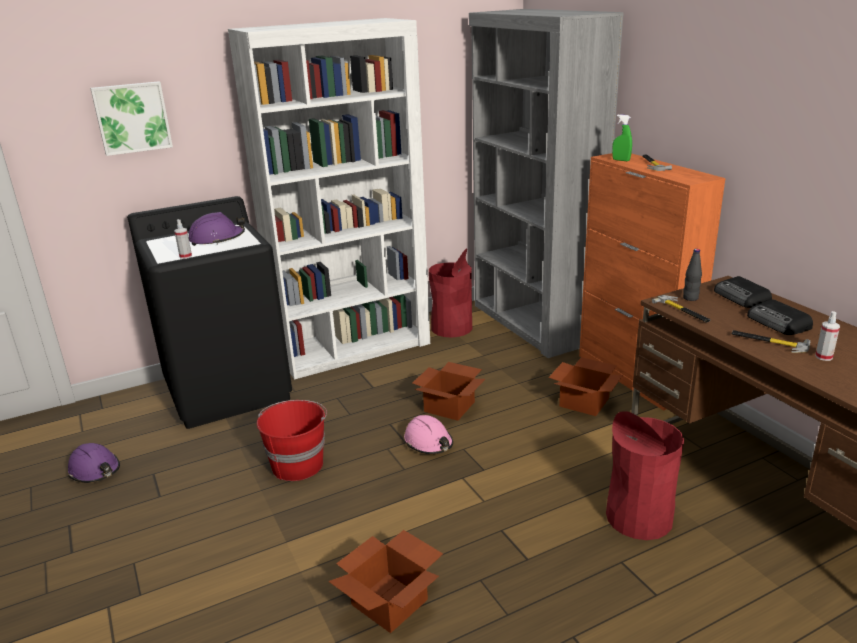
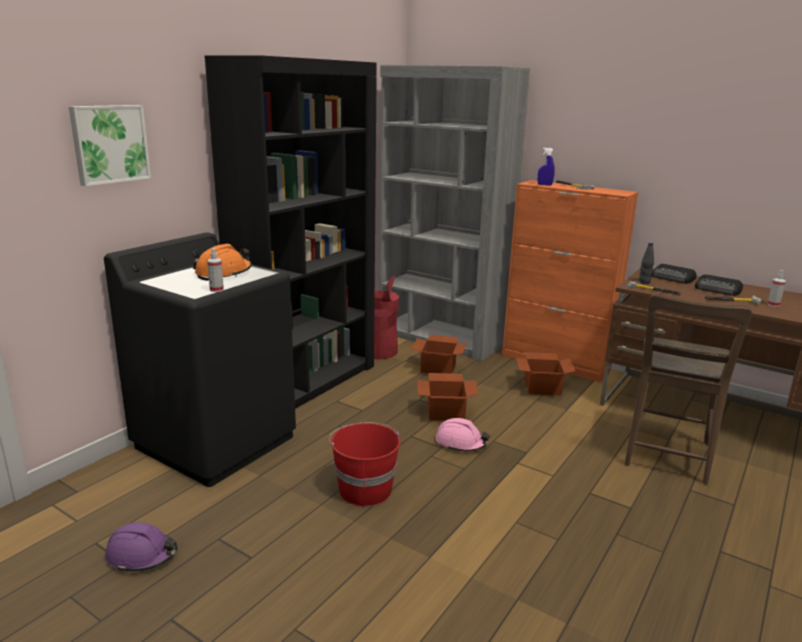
camera: 30 degrees left, 5 degrees down
(217, 239) = (224, 273): purple hard hat -> orange hard hat
(354, 348) = (307, 382): white bookcase -> black bookcase
(391, 601) = (573, 574): cardboard box -> cardboard box (439, 367)
(621, 160) = (544, 185): green spray bottle -> blue spray bottle
(639, 517) = (666, 457): red trash can -> brown chair

